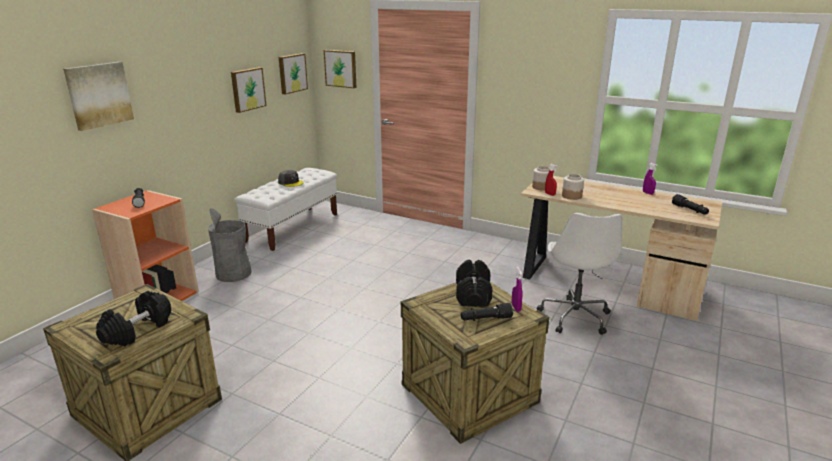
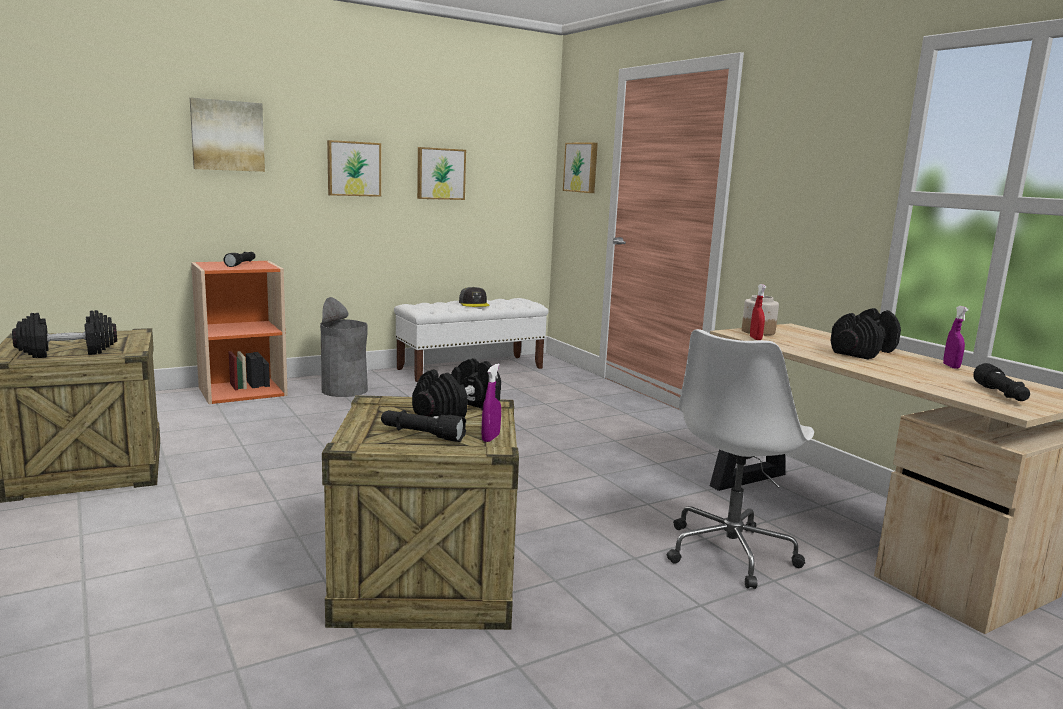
camera: 30 degrees right, 10 degrees down
(292, 73) = (517, 168): picture -> picture (353, 168)
(571, 196) = (790, 345): jar -> none
(603, 191) = (862, 351): none -> black dumbbell

